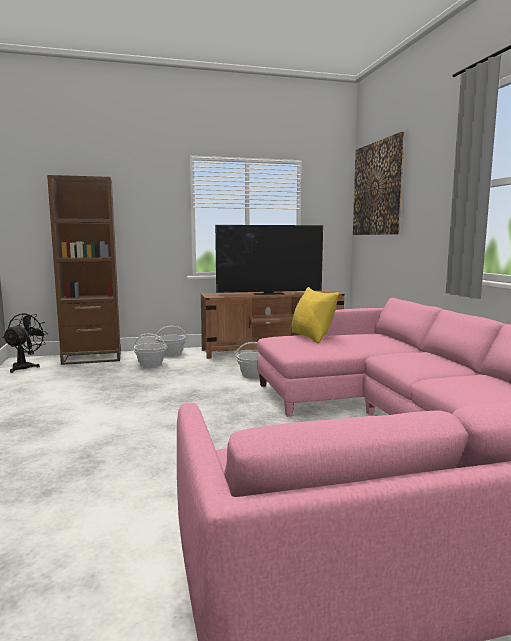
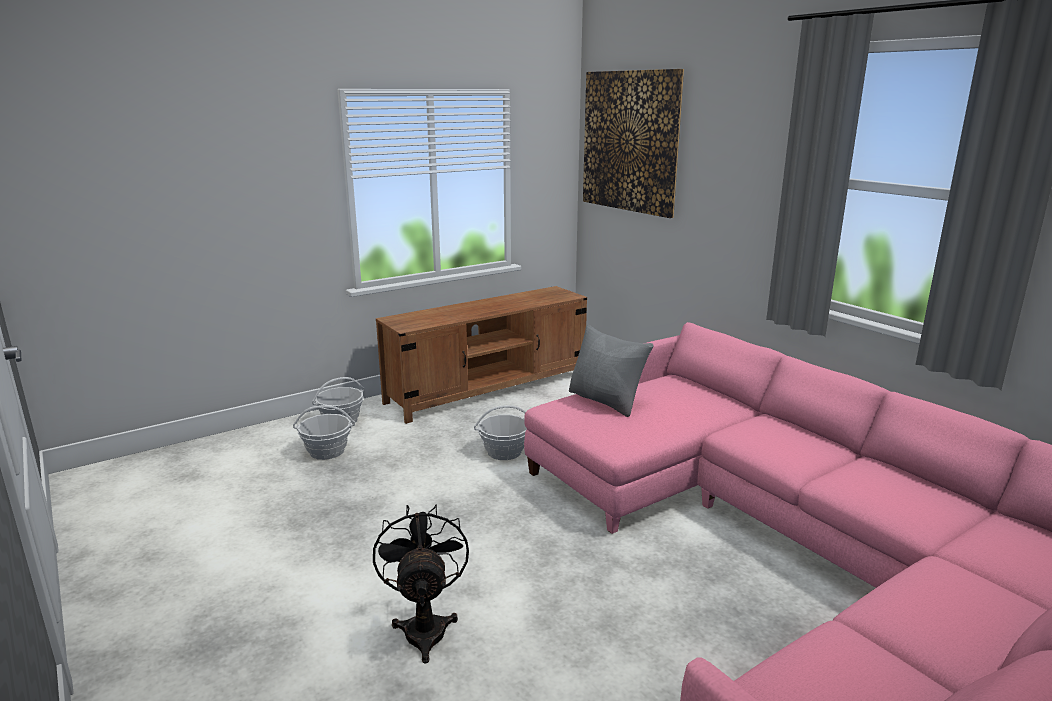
camera: 20 degrees left, 10 degrees up
(25, 366) = (105, 494): black fan -> black fan (425, 626)
(92, 358) = (213, 451): brown bookcase -> none
(269, 293) = (483, 308): television -> none
(312, 337) = (606, 401): yellow pillow -> grey pillow

